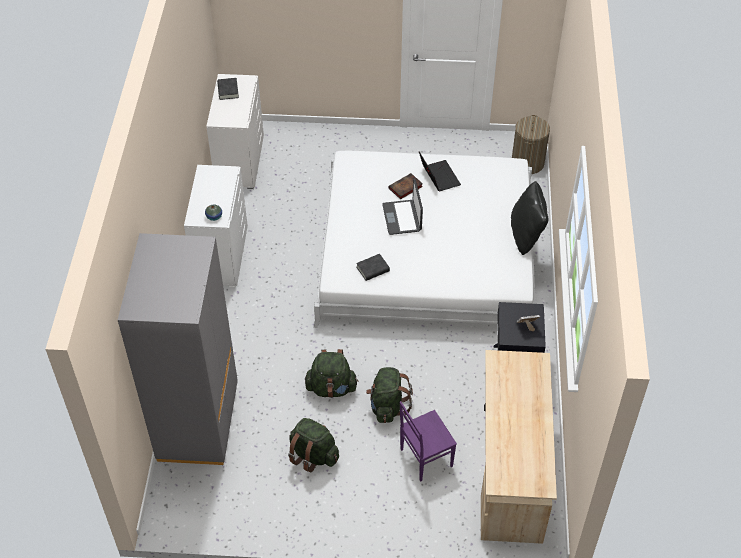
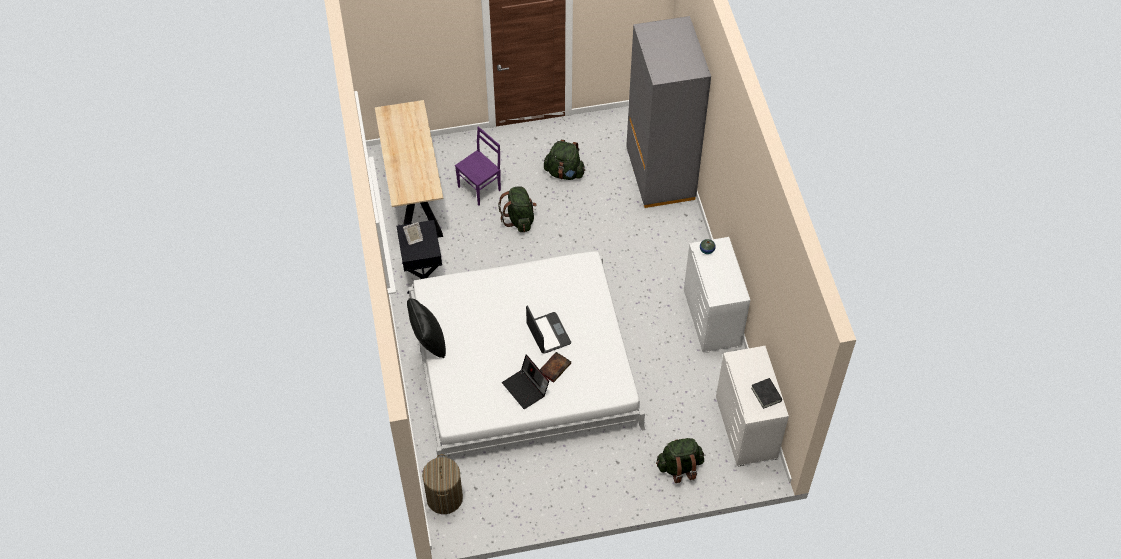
camera: 165 degrees right, 5 degrees up
(331, 388) = (568, 223): green backpack -> green backpack (679, 467)
(373, 269) = (559, 277): black book -> none

